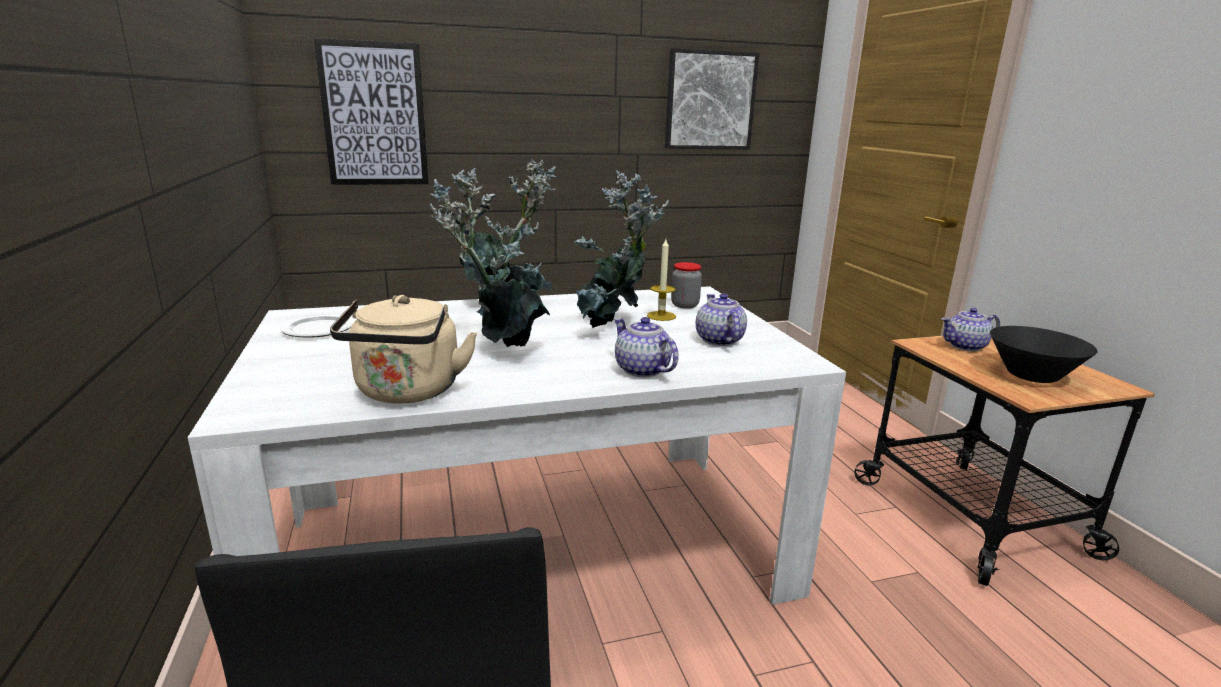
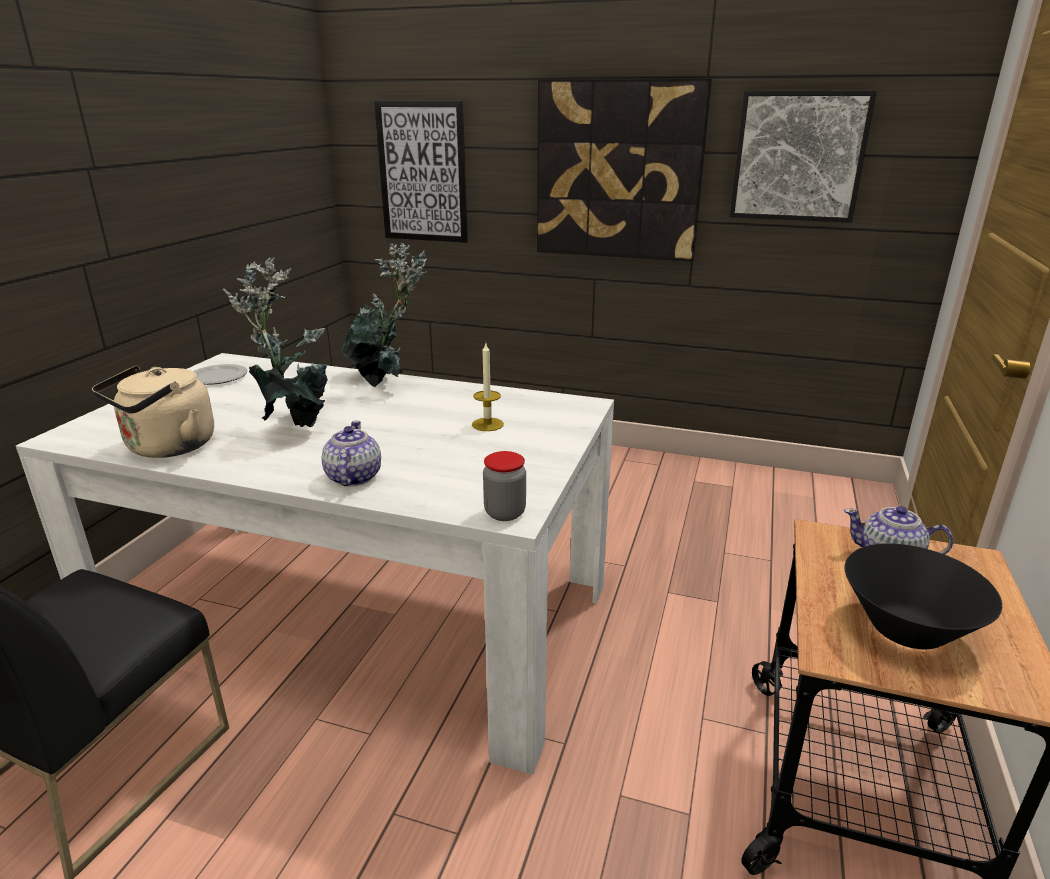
camera: 35 degrees right, 5 degrees up
(574, 112) = (618, 171): none -> picture
(612, 328) = (417, 427): potted plant -> none
(685, 305) = (536, 417): jar -> jar (505, 513)
(719, 340) = (483, 466): teapot -> none

